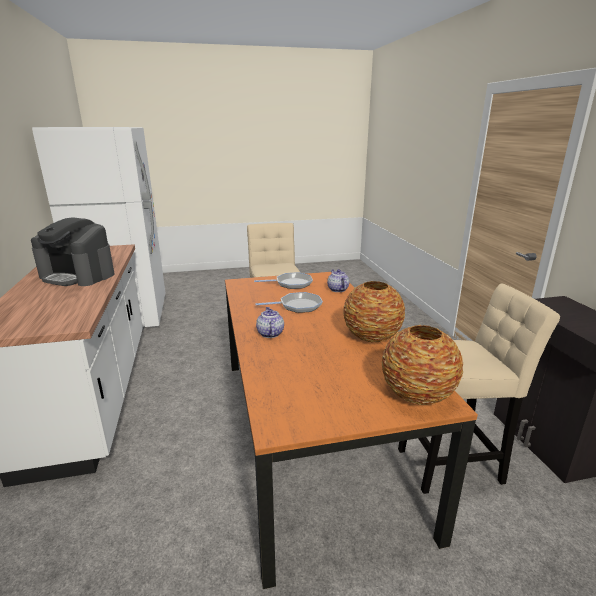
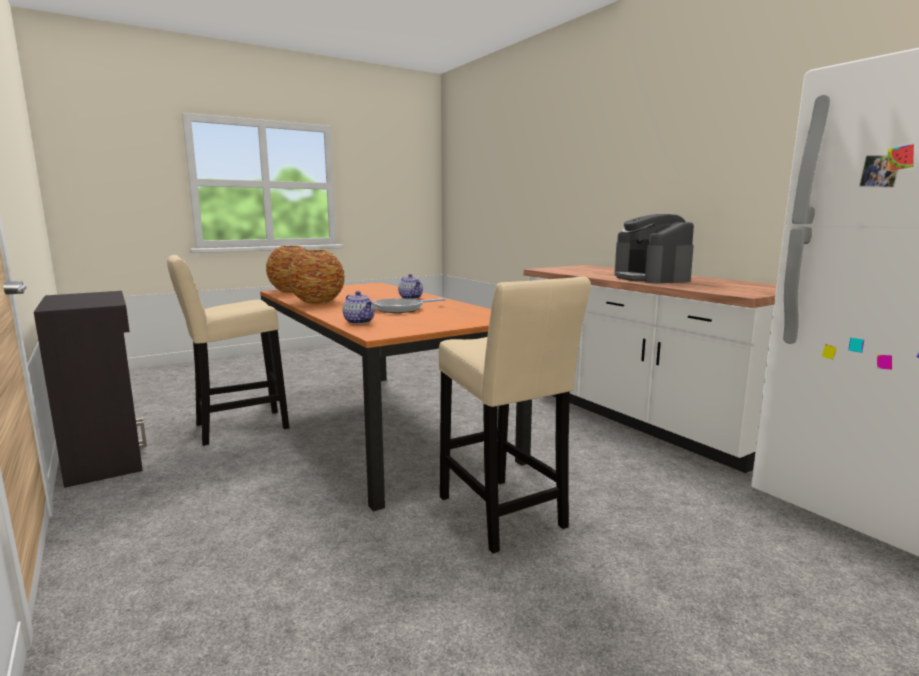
camera: 160 degrees right, 10 degrees down
(78, 275) = (651, 278): coffee machine -> coffee machine turned 105 degrees counterclockwise
(291, 283) = (431, 322): frying pan -> none

